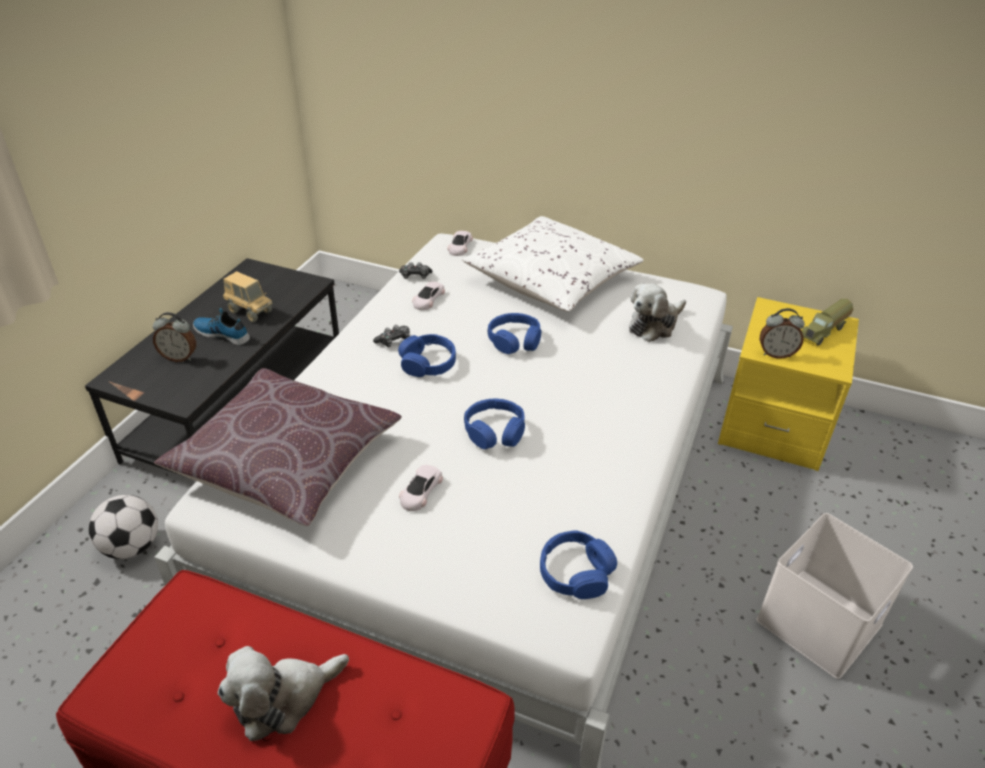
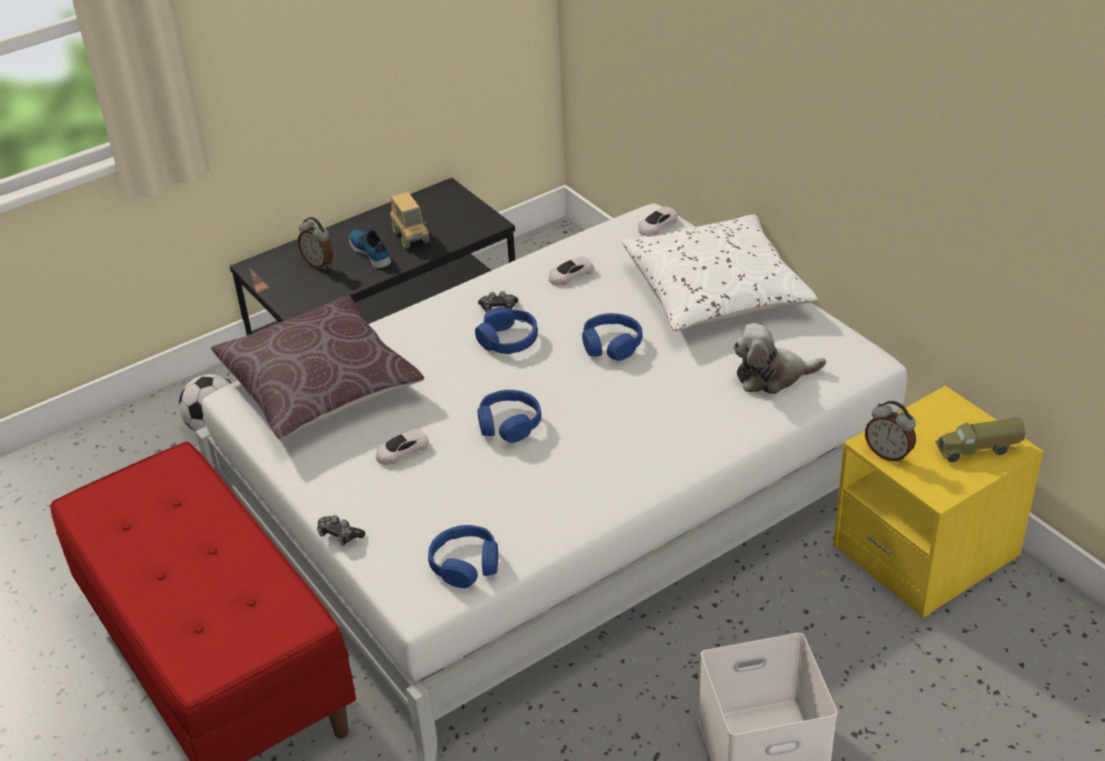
camera: 35 degrees right, 0 degrees up
(283, 699) = (186, 557): plush toy -> none
(415, 276) = (580, 246): game controller -> game controller (339, 535)

